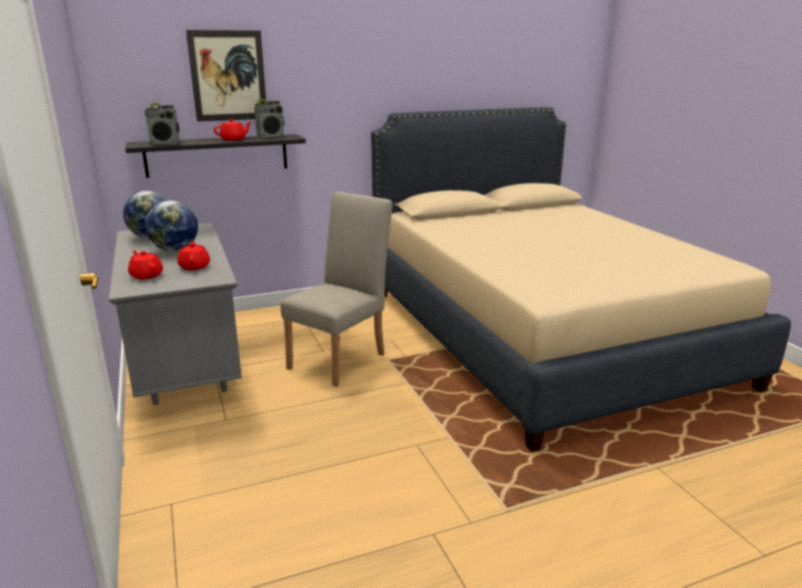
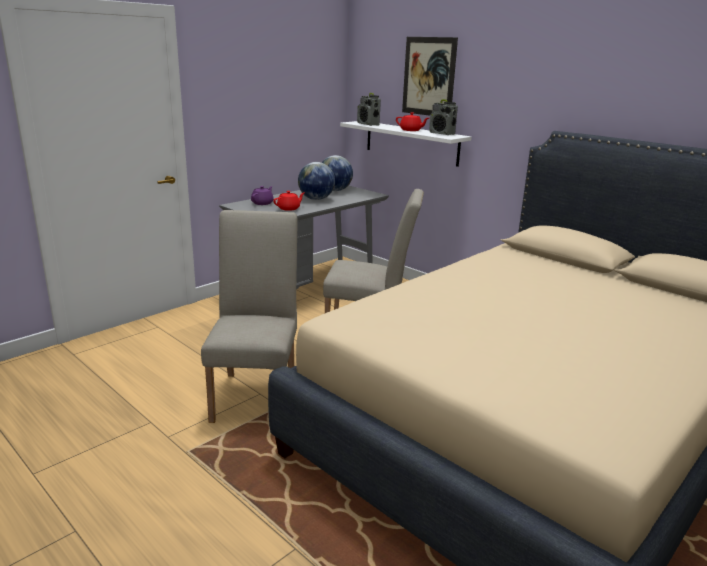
camera: 65 degrees right, 0 degrees up
(146, 275) = (262, 203): red teapot -> purple teapot
(217, 155) = (411, 142): black shelf -> white shelf
(414, 446) = (257, 393): none -> beige chair

